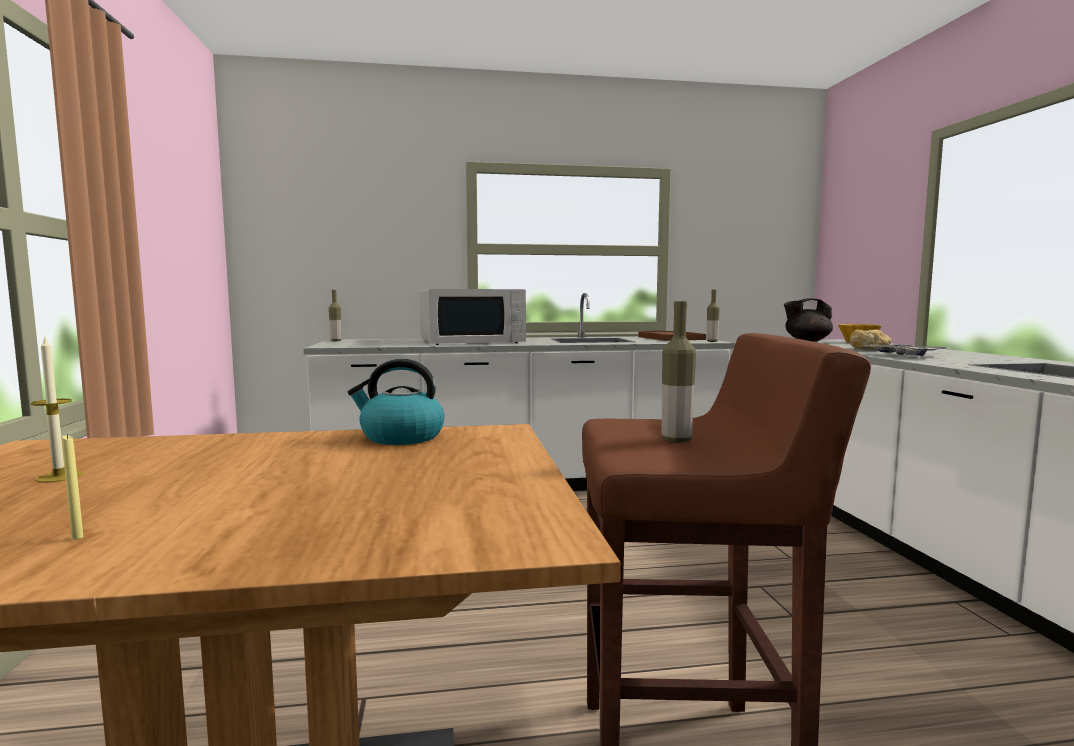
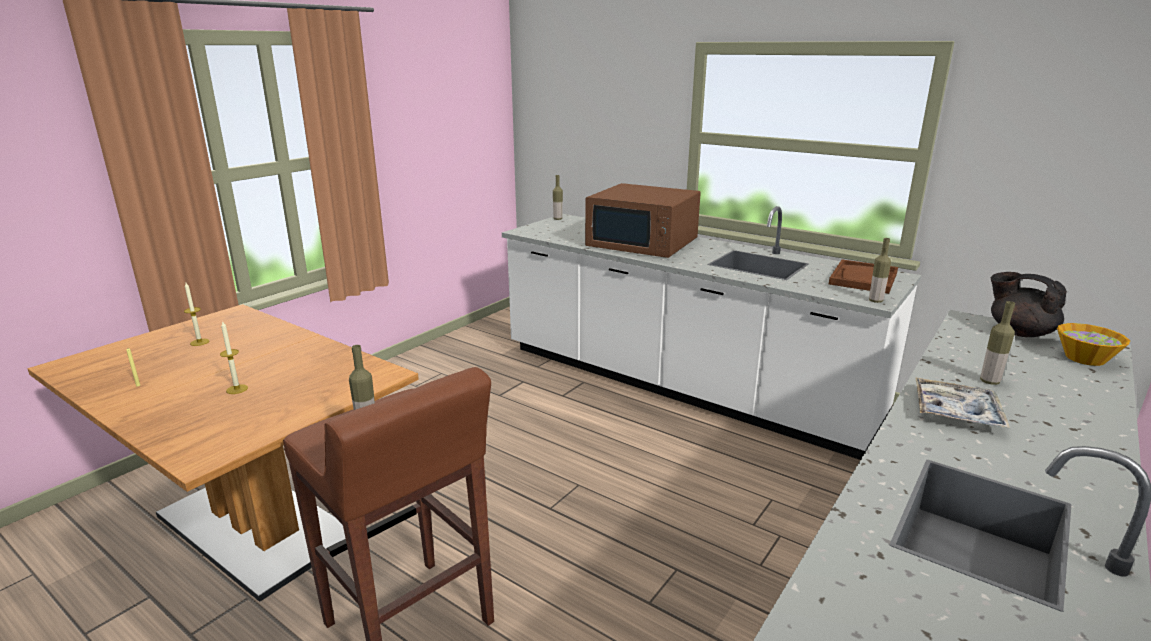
camera: 45 degrees right, 15 degrees up
(335, 484) = (237, 389): none -> candle
(401, 437) = (338, 361): kettle -> none
(472, 341) = (643, 243): white microwave -> brown microwave
(868, 349) = (989, 381): bread -> bottle

